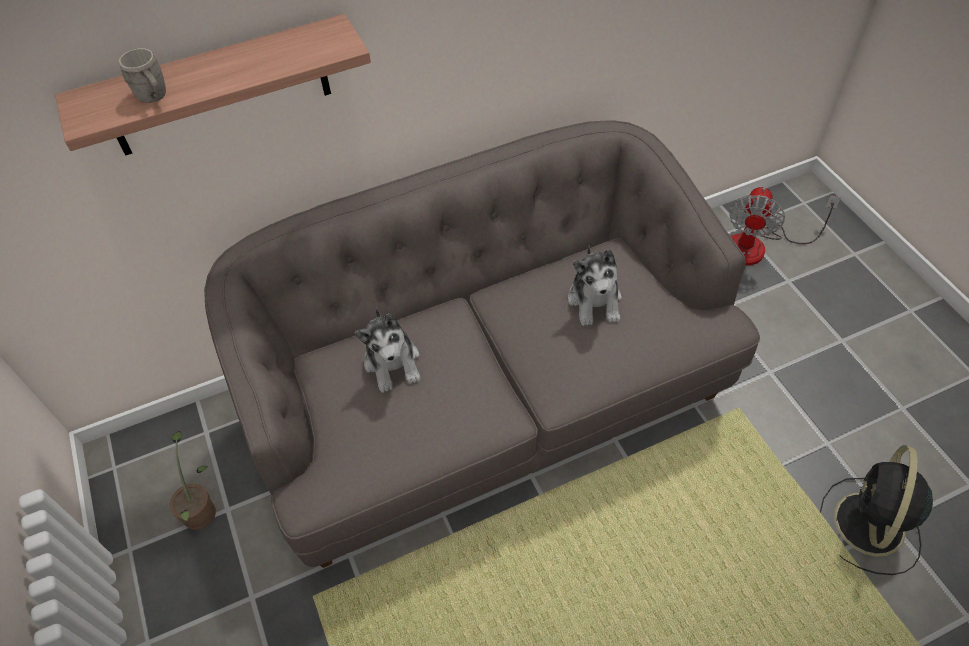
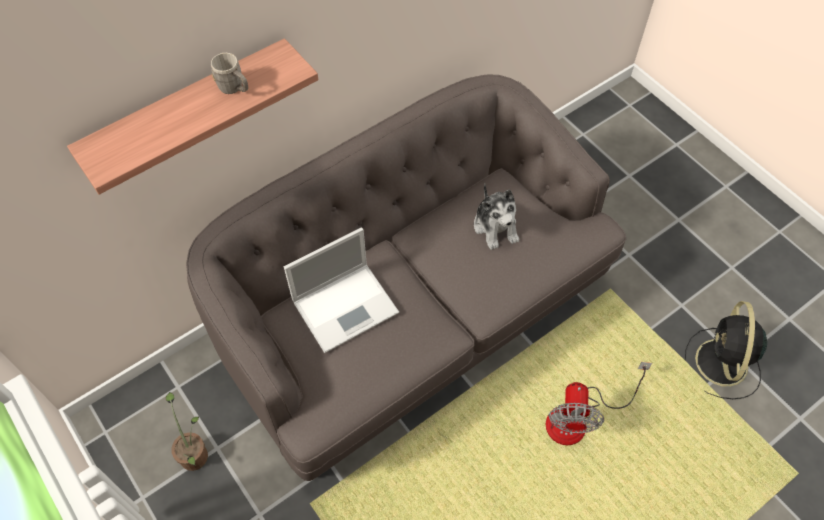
camera: 15 degrees left, 5 degrees up
(155, 97) = (155, 138): grey mug -> grey mug (234, 89)
(393, 362) = (347, 306): plush toy -> laptop
(758, 246) = (600, 149): fan -> fan (578, 418)

